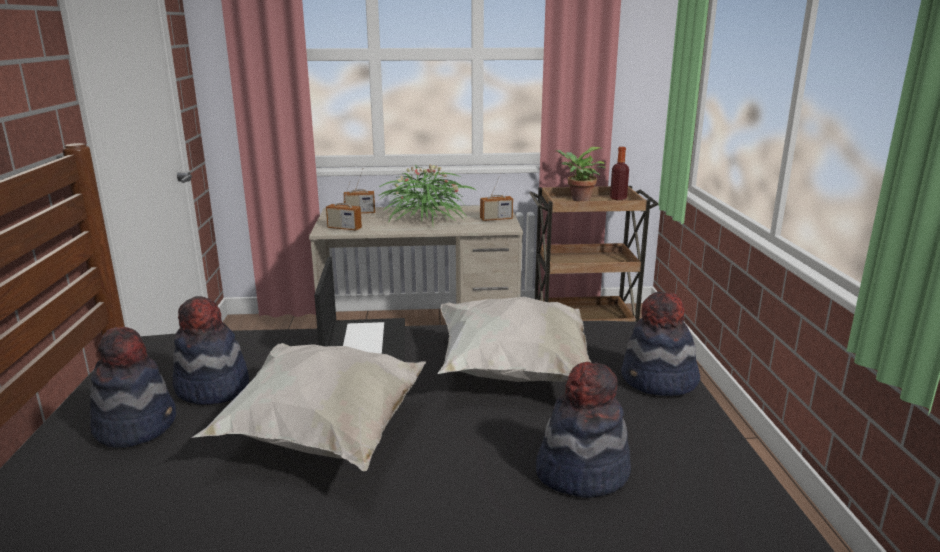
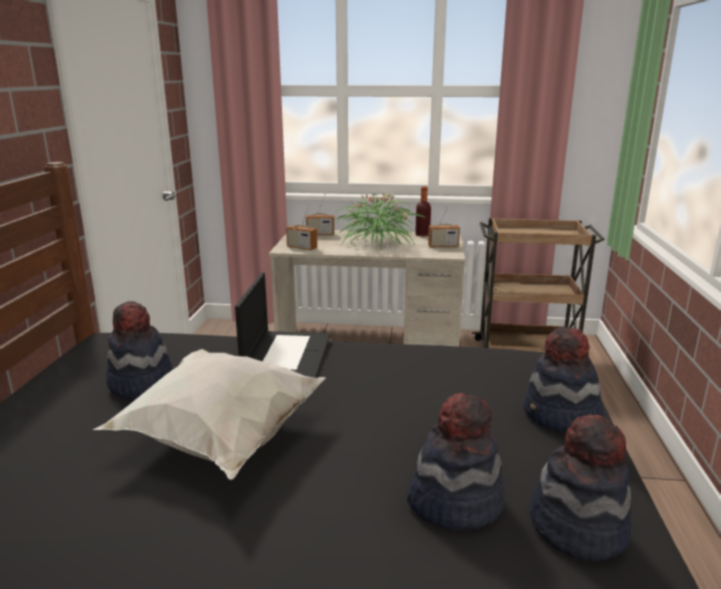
camera: 10 degrees right, 0 degrees up
(136, 426) = (67, 413): hat -> hat (577, 527)
(514, 375) = (417, 397): white pillow -> none
(578, 199) = (526, 231): potted plant -> none
(618, 198) = (566, 232): bottle -> bottle (422, 234)

